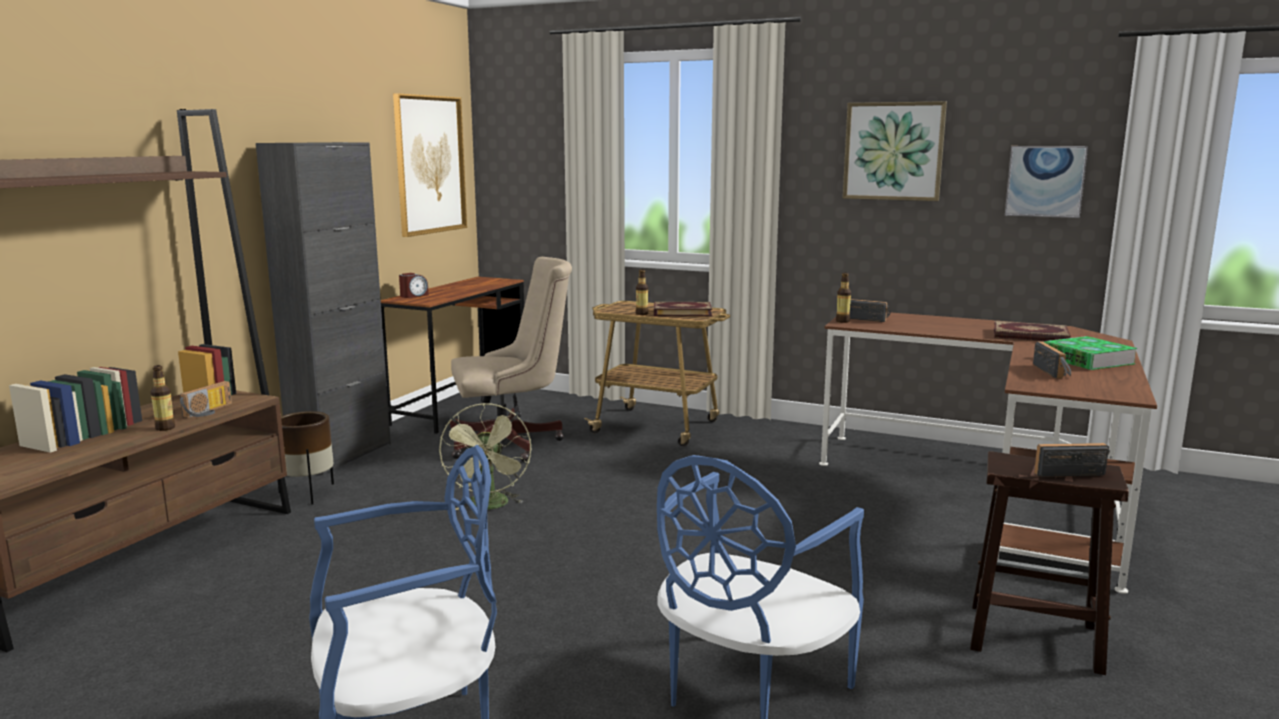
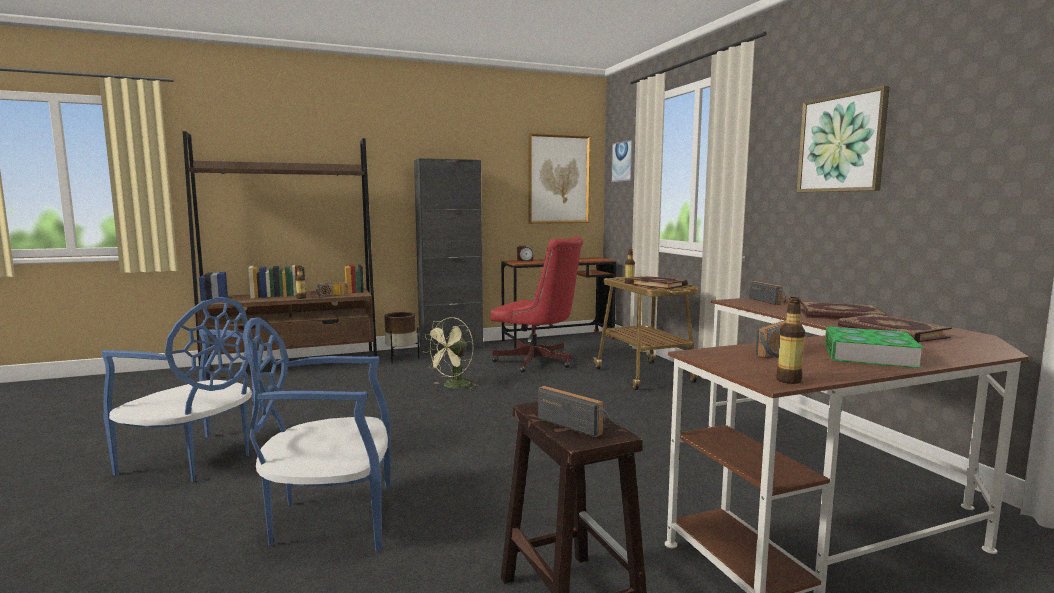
camera: 45 degrees right, 5 degrees down
(512, 444) = (538, 363): beige office chair -> red office chair
(842, 321) = (739, 300): bottle -> bottle (788, 380)
(956, 325) = (840, 316): none -> book
(1045, 181) = (992, 161): picture -> picture (623, 161)

